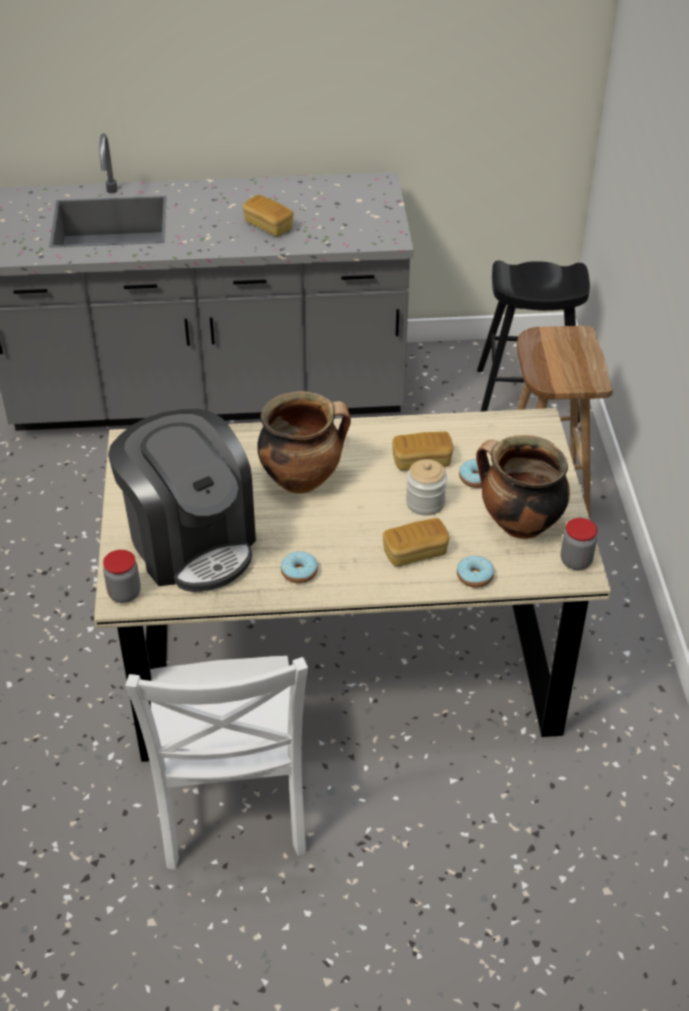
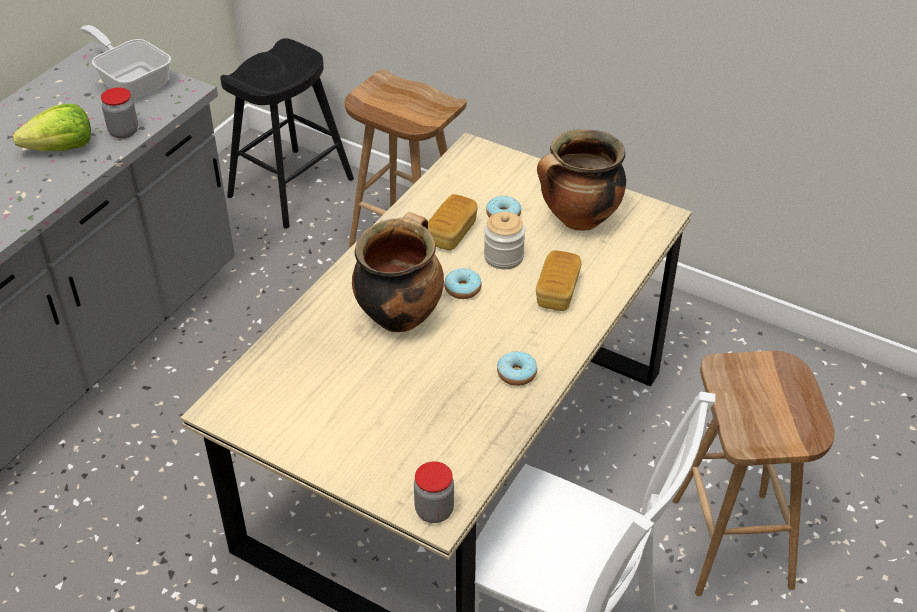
camera: 55 degrees left, 0 degrees up
(191, 542) = (408, 429): coffee machine -> none
(268, 226) = (62, 148): bread -> lettuce
(373, 212) = (131, 81): none -> frying pan
(413, 882) = (733, 544): none -> brown stool
(474, 576) = (615, 272): donut -> donut (462, 289)
(576, 561) = (646, 212): jar -> jar (124, 132)

